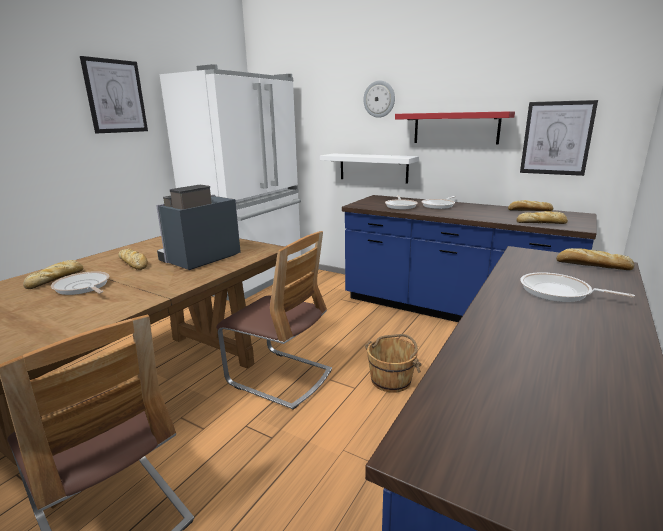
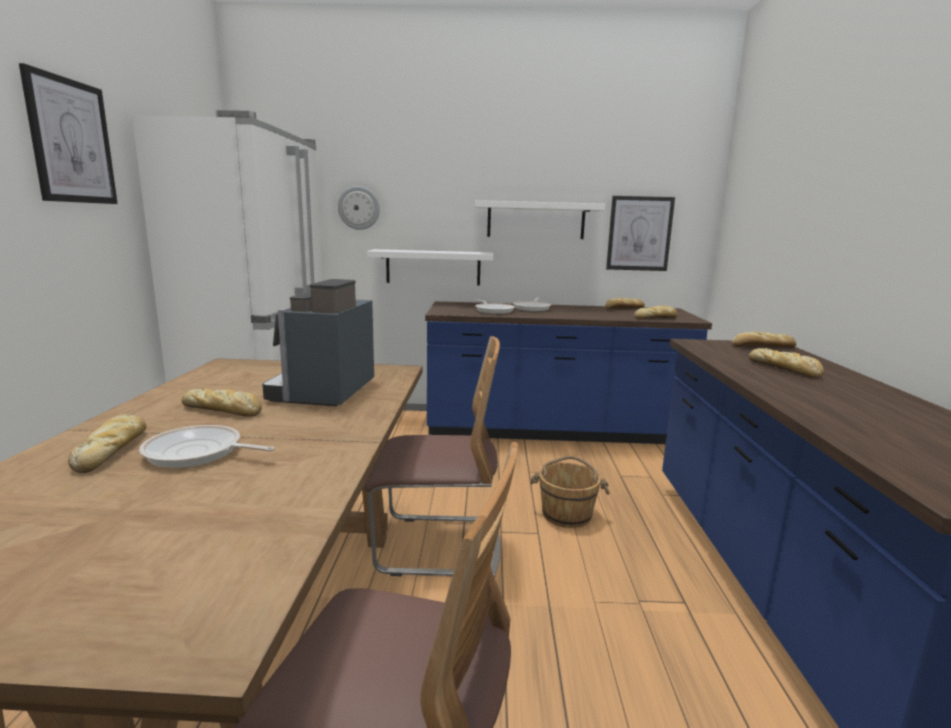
camera: 30 degrees left, 5 degrees down
(379, 99) = (440, 182): wall clock -> wall clock (359, 208)
(455, 128) = (536, 220): red shelf -> white shelf
(559, 292) = (784, 369): frying pan -> bread

